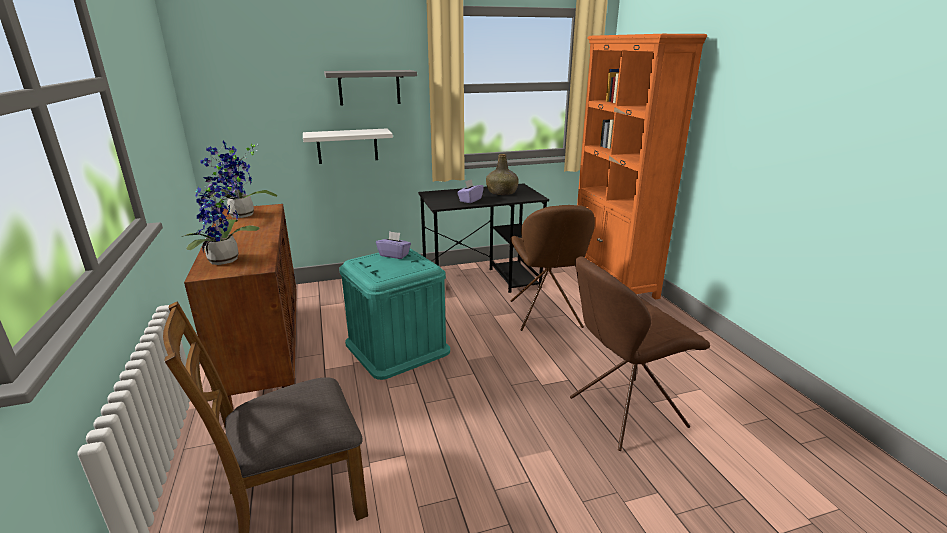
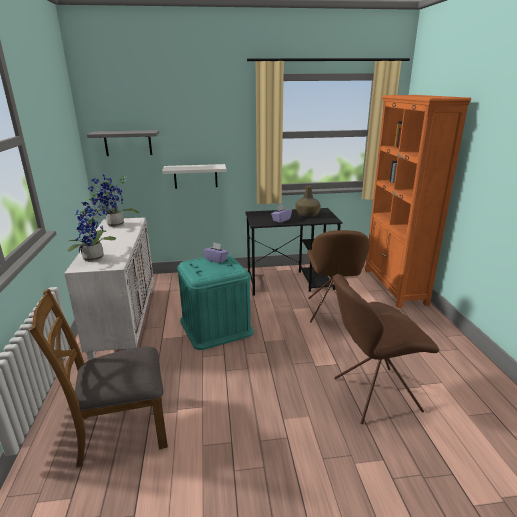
camera: 10 degrees right, 0 degrees up
(265, 352) = (125, 322): brown cabinet -> white cabinet
(369, 87) = (212, 134): grey shelf -> grey shelf (128, 143)

